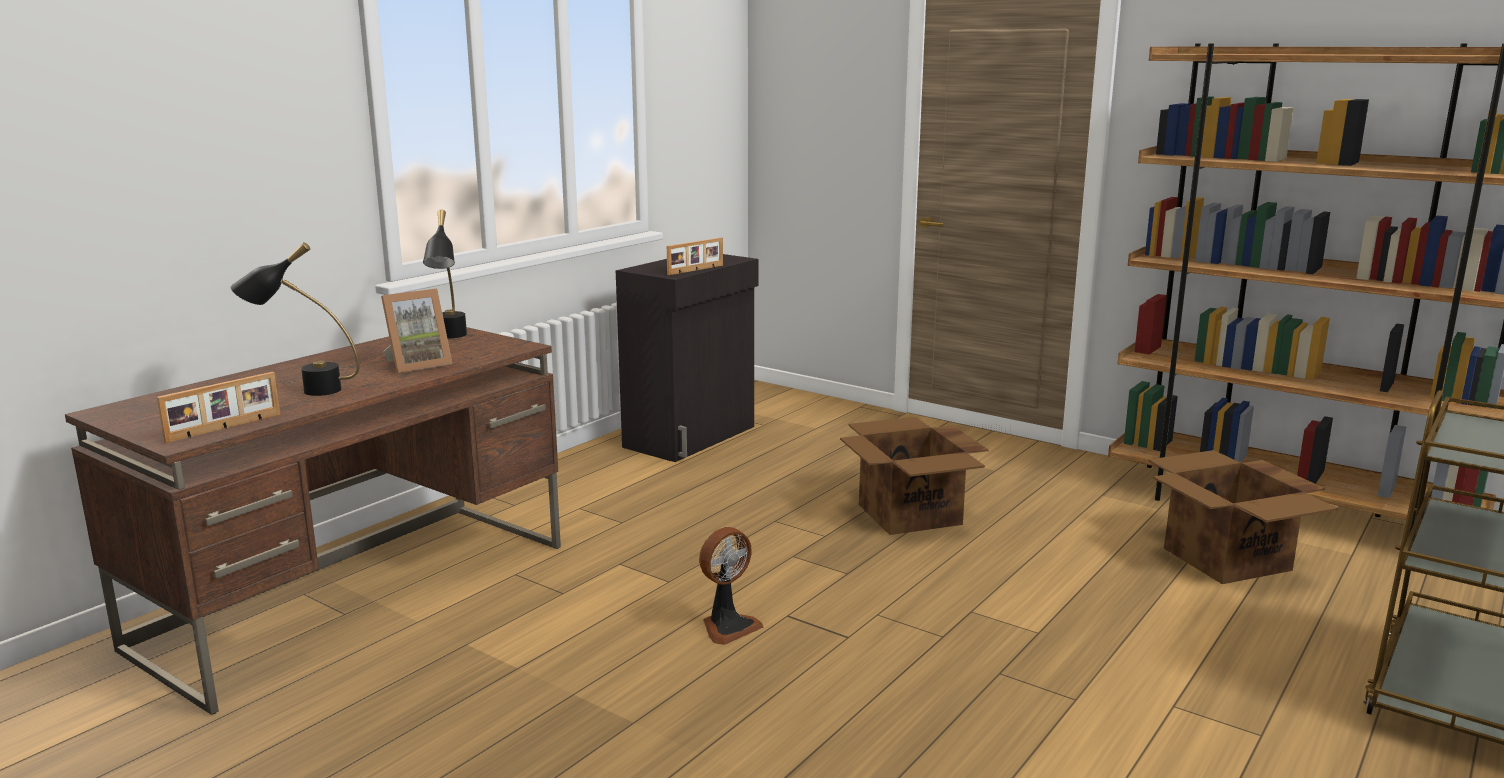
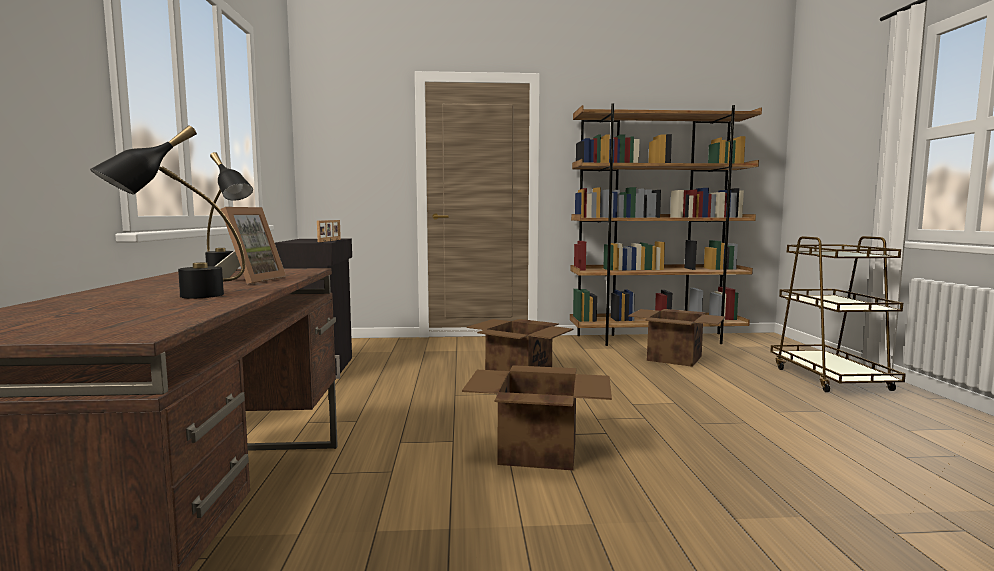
camera: 40 degrees left, 10 degrees down
(225, 428) = (169, 320): picture frame -> none
(728, 627) = (537, 451): fan -> cardboard box

